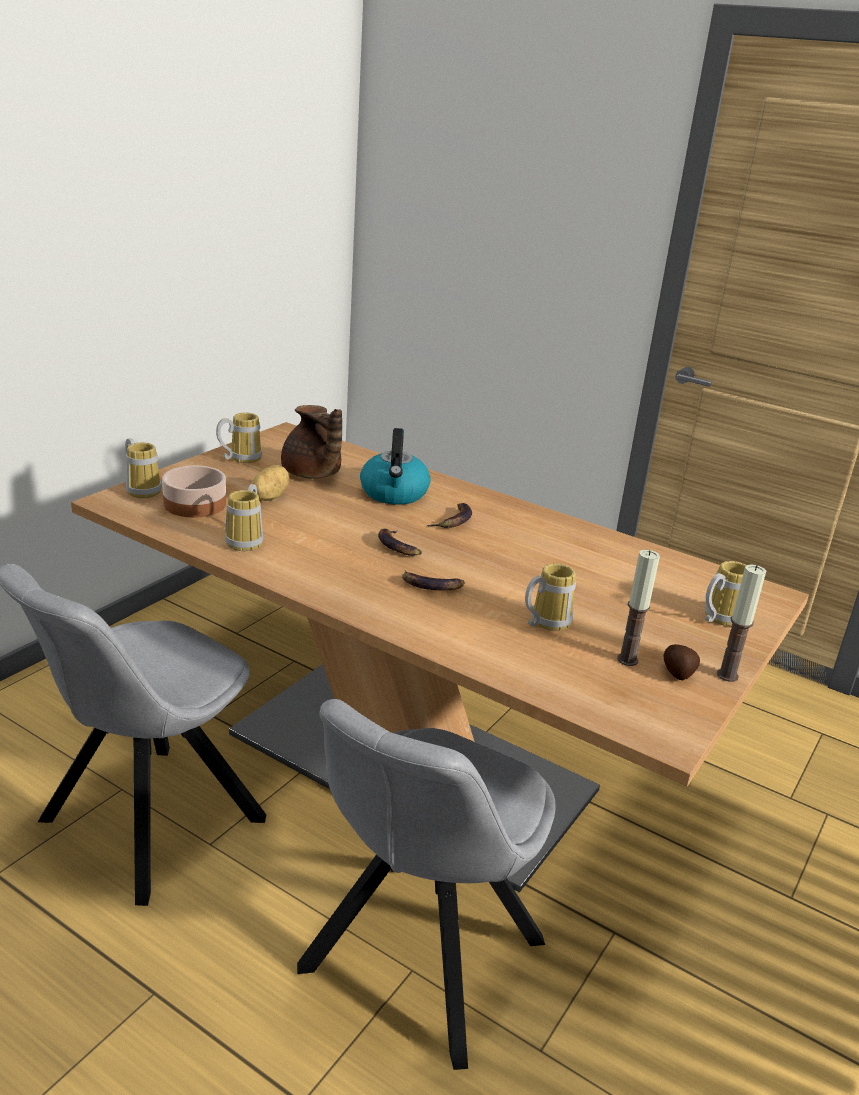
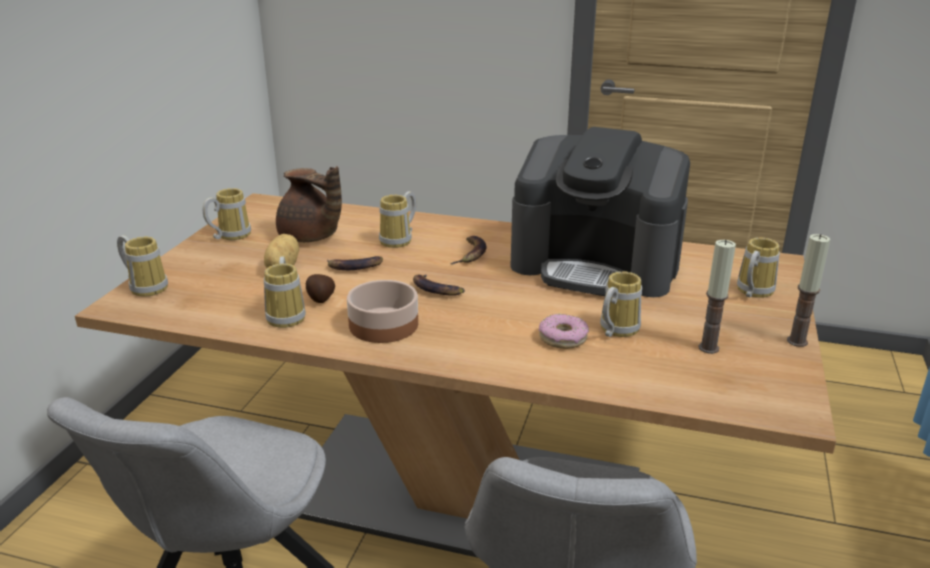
camera: 15 degrees left, 0 degrees up
(194, 504) = (210, 290): bowl -> bowl (382, 325)
(394, 494) = (400, 240): kettle -> mug
(431, 585) = (492, 319): banana -> banana (354, 267)
(487, 617) = (563, 338): none -> donut
(573, 557) = (596, 264): none -> coffee machine
(678, 674) = (758, 350): potato -> potato (320, 299)

